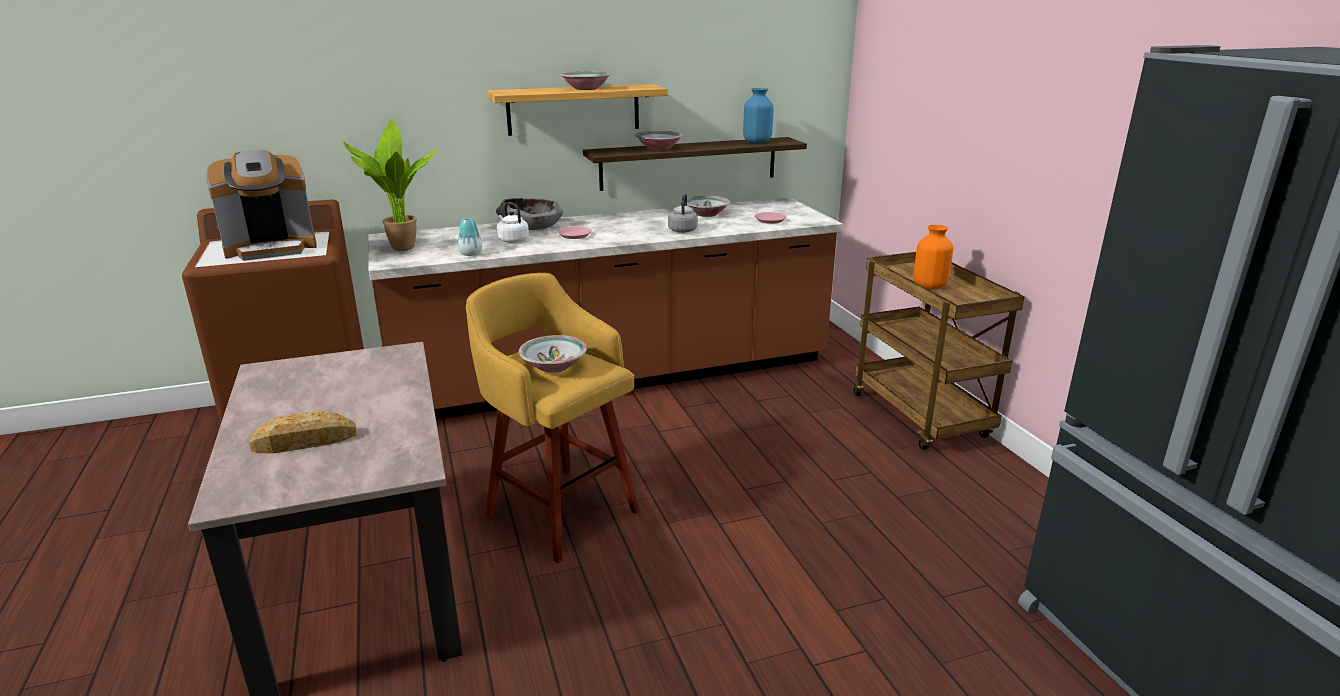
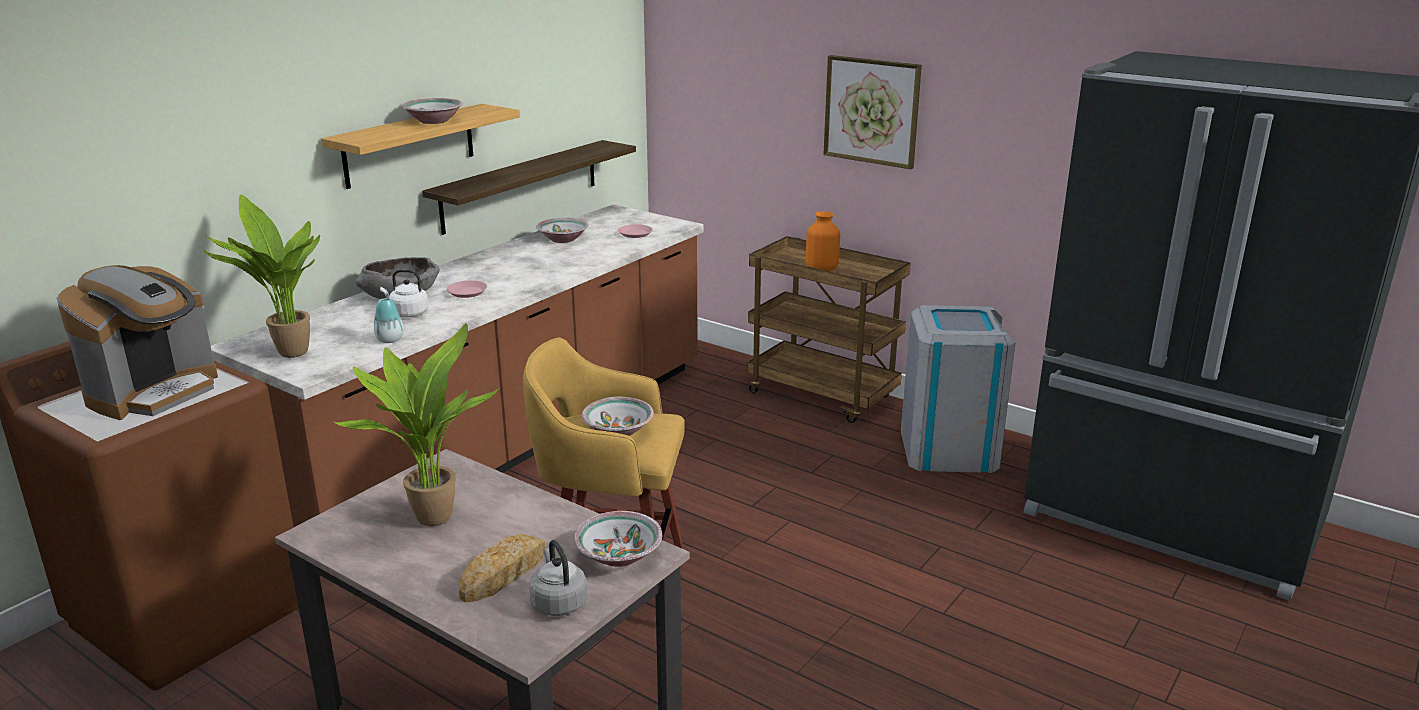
camera: 35 degrees left, 0 degrees up
(336, 383) = (431, 516): none -> potted plant
(658, 148) = (503, 175): bowl -> bowl (618, 556)
(683, 230) = (569, 262): grey kettle -> grey kettle (558, 602)
(757, 142) = (586, 151): blue vase -> none
(1000, 507) = (948, 449): none -> grey trash can
(1014, 123) = (872, 111): none -> picture

